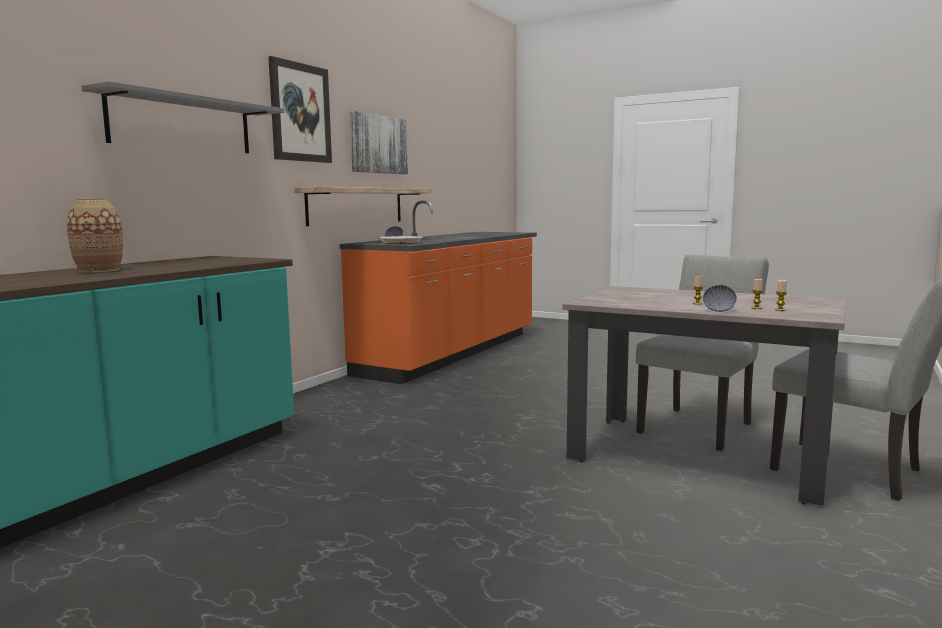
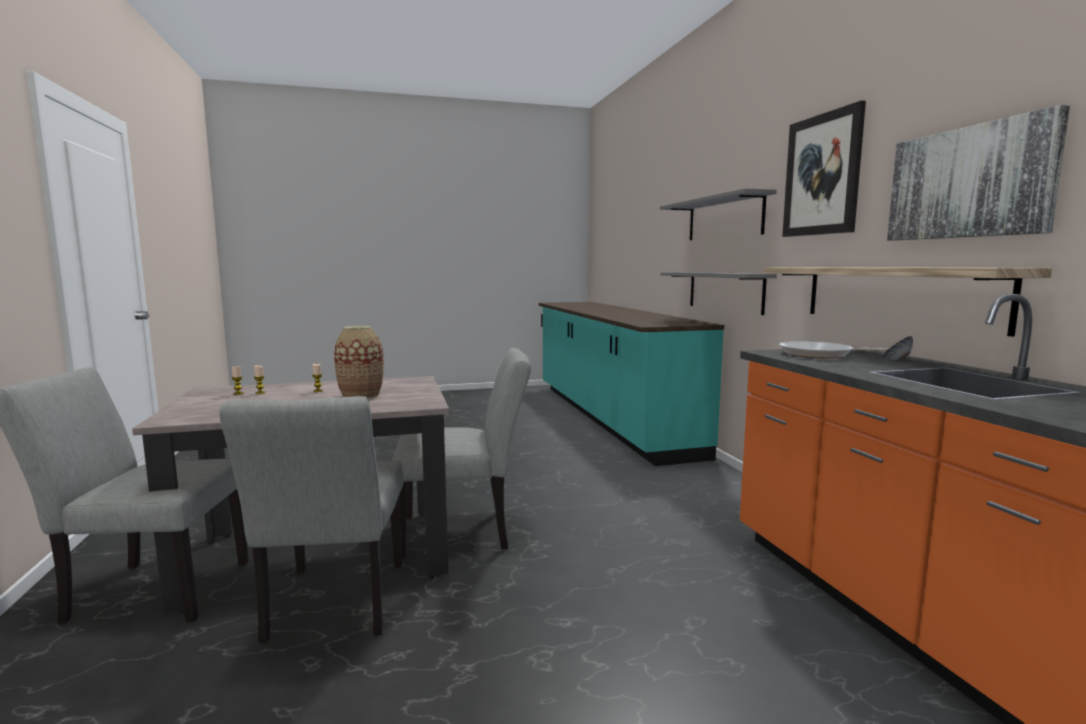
camera: 135 degrees right, 0 degrees up
(99, 270) = (639, 315): vase -> vase (360, 395)
(197, 216) = (724, 291): none -> grey shelf
(562, 437) = (465, 532): none -> grey chair
(718, 310) = (295, 385): bowl -> none

